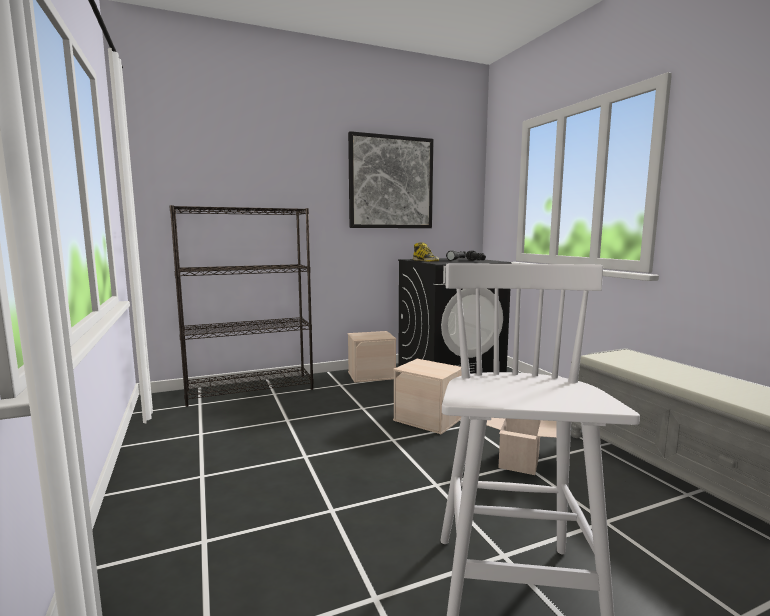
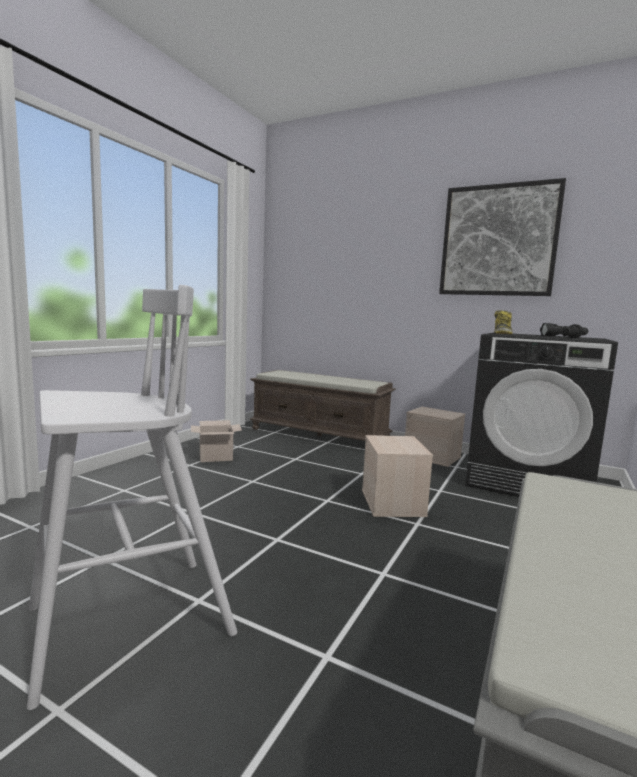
camera: 50 degrees right, 0 degrees up
(251, 389) = (320, 435): black bookcase -> brown bench
(520, 462) = (383, 571): cardboard box -> cardboard box (215, 457)

